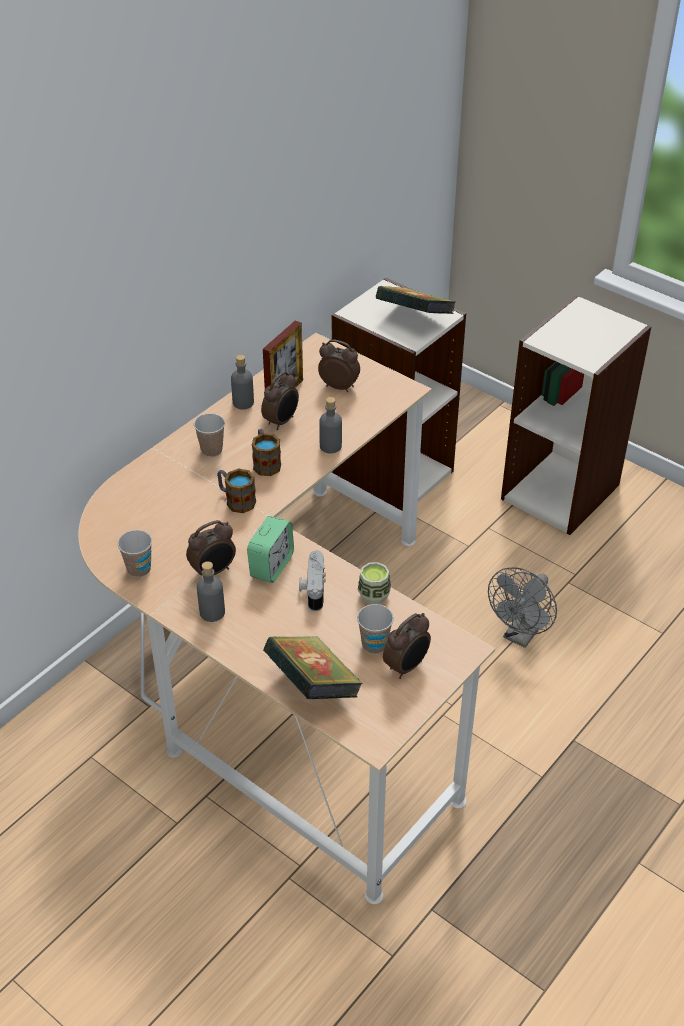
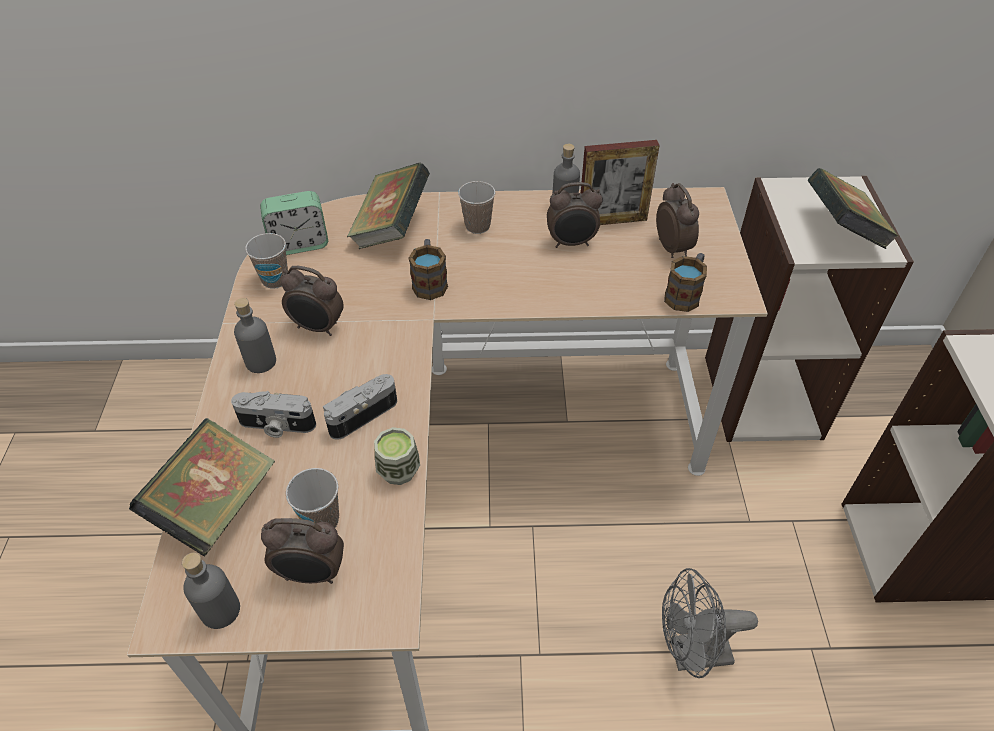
camera: 50 degrees right, 5 degrees up
(160, 489) = (392, 228): none -> book
(265, 462) = (503, 268): mug -> mug (685, 294)
(271, 566) = (364, 362): alarm clock -> alarm clock (299, 244)
(278, 631) = (276, 426): none -> camera
(330, 446) = (581, 296): grey bottle -> grey bottle (220, 610)

